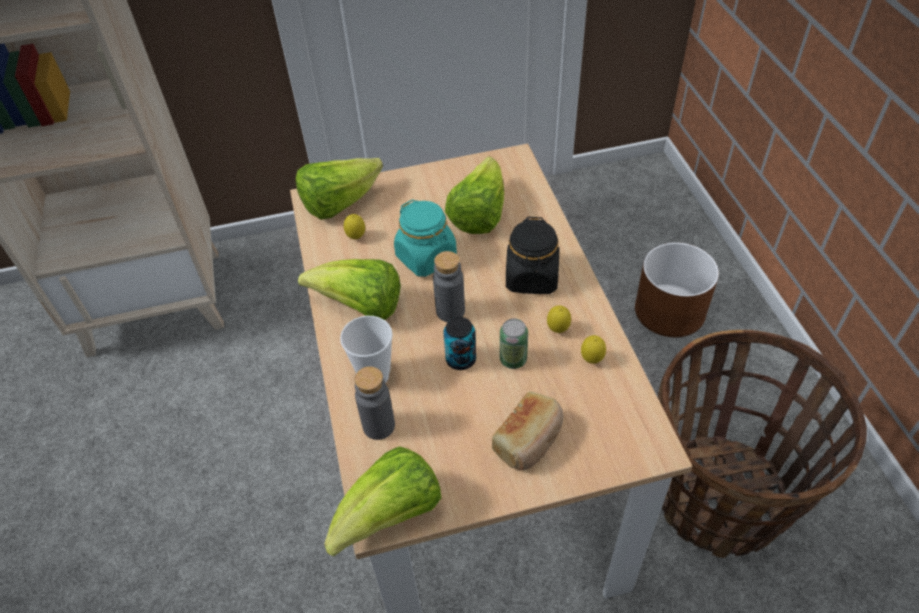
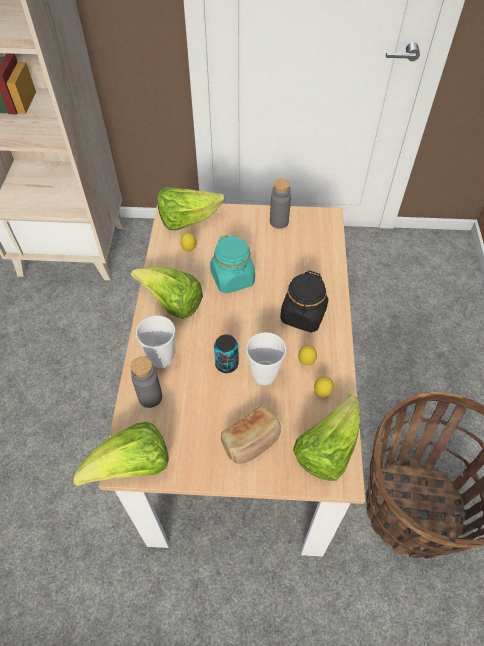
camera: 15 degrees right, 5 degrees up
(450, 311) = (233, 325): grey bottle -> grey bottle (279, 222)
(479, 214) = (283, 255): lettuce -> lettuce (327, 449)
(513, 359) = (264, 375): can -> cup
(669, 311) = (428, 356): brown planter -> none

